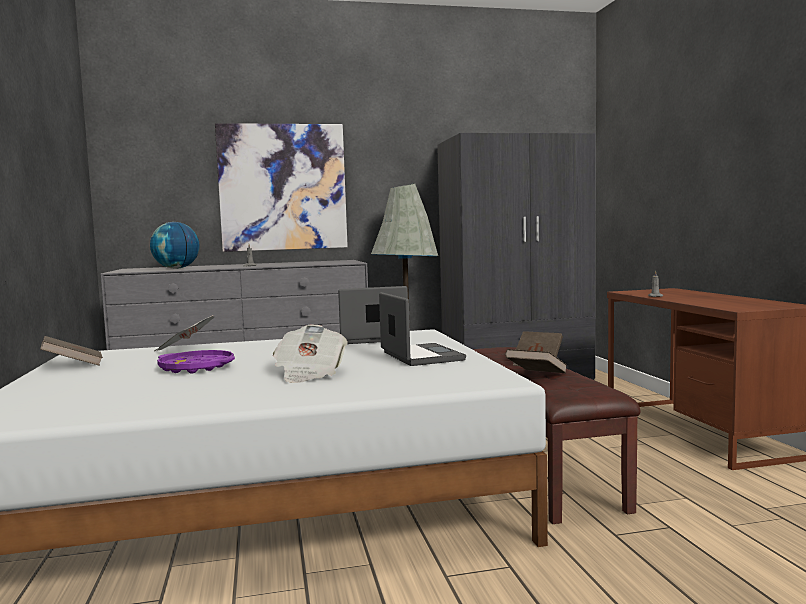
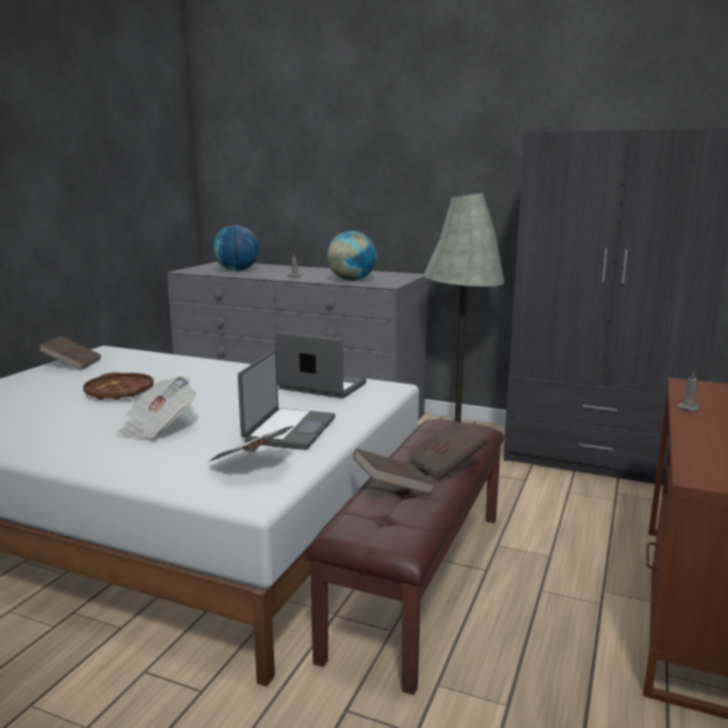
camera: 35 degrees right, 10 degrees up
(185, 350) = (166, 364): newspaper -> newspaper (251, 466)
(196, 367) = (119, 392): purple tray -> brown tray
(283, 187) = (358, 187): picture -> none
(312, 263) = (351, 280): none -> globe

